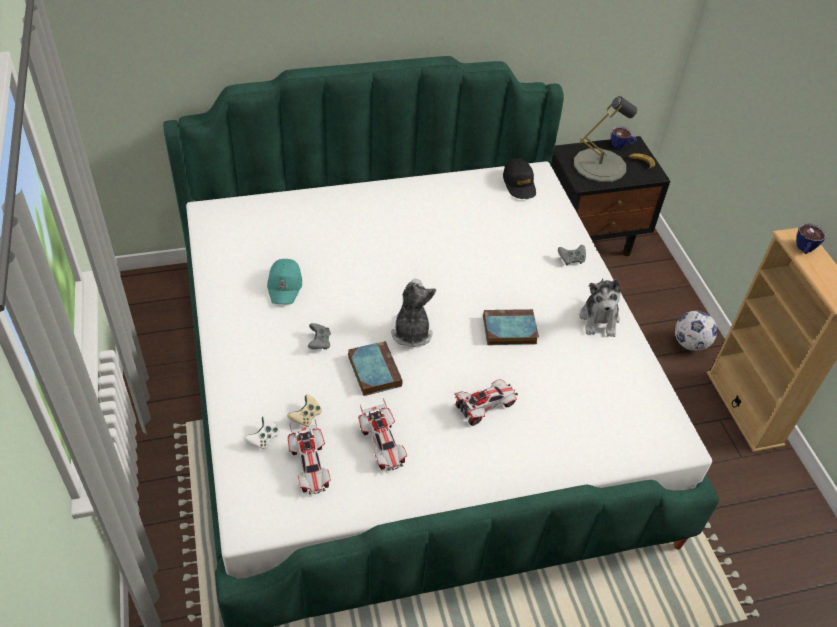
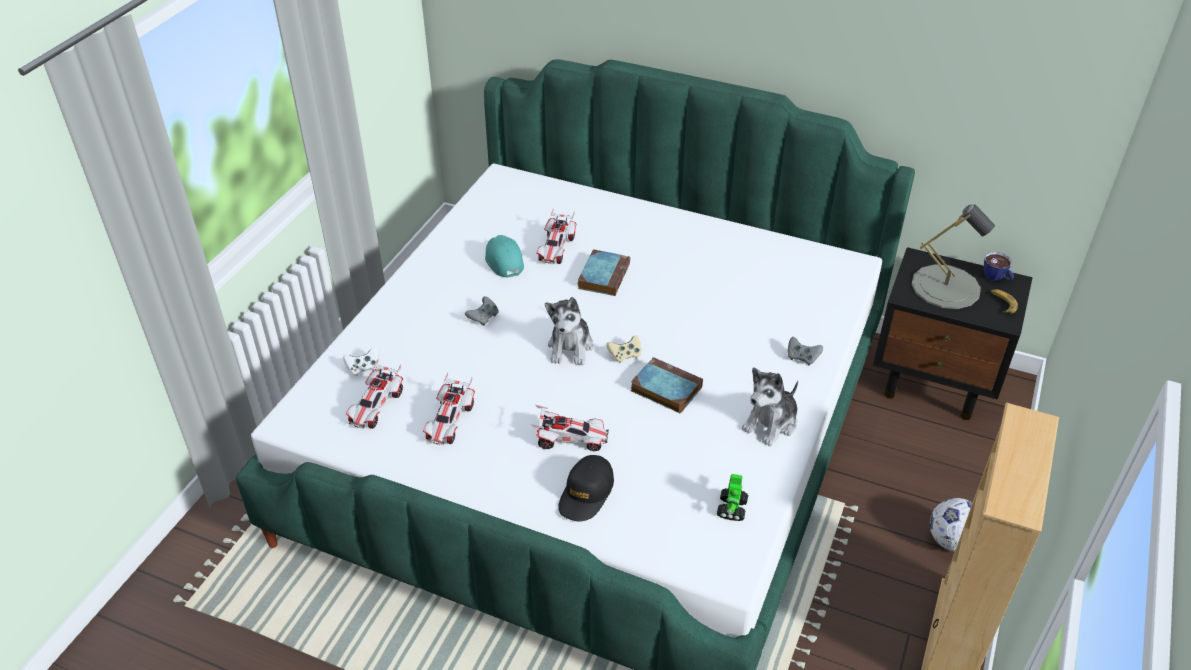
camera: 40 degrees right, 5 degrees down
(285, 285) = (503, 260): turquoise cap -> turquoise cap turned 120 degrees clockwise
(306, 417) = (412, 368): beige game controller -> beige game controller (625, 355)
(318, 255) = (556, 249): none -> toy car
(373, 370) = (505, 361): book -> book (603, 275)
(411, 332) = (570, 347): plush toy -> plush toy turned 150 degrees clockwise
(519, 184) = (823, 267): black cap -> black cap (586, 494)
(635, 396) = (732, 508): none -> toy robot
(804, 249) = (1023, 436): cup -> none

